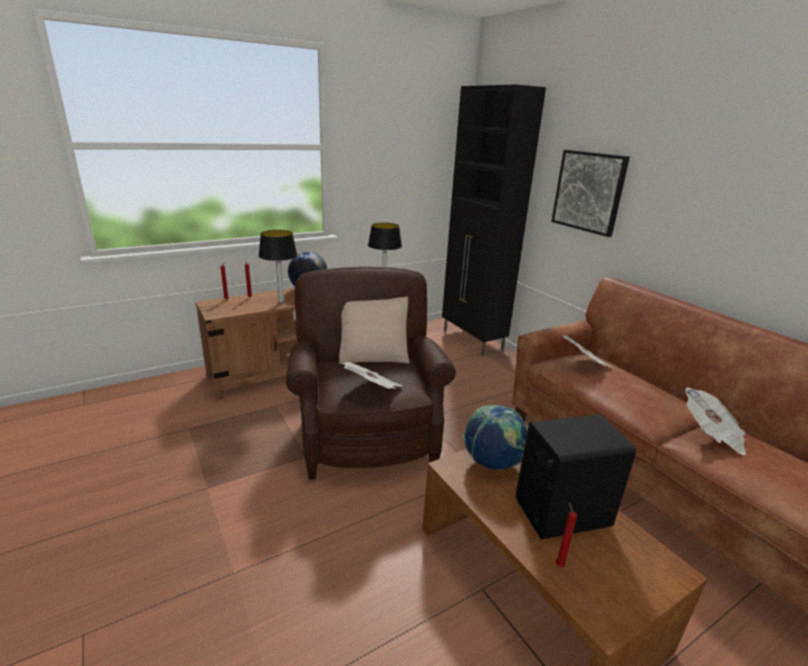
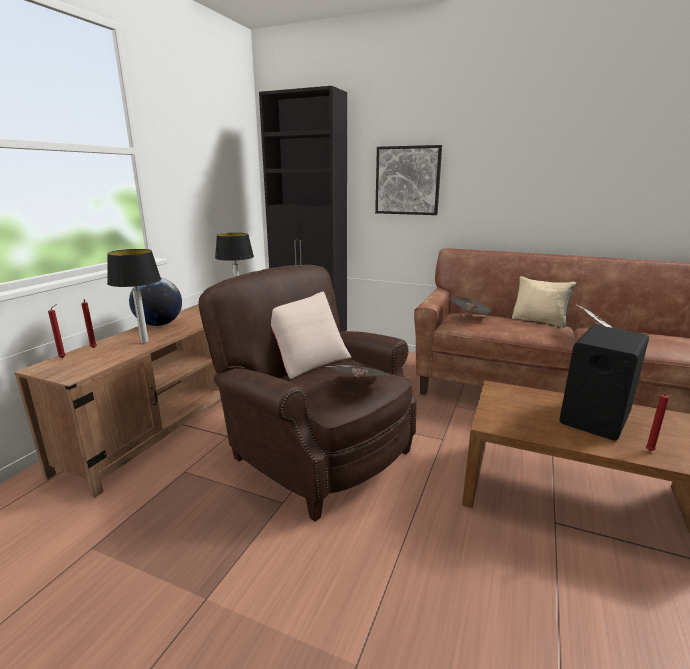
camera: 35 degrees left, 5 degrees down
(492, 463) = (509, 408): globe -> none
(668, 395) = (539, 321): none -> beige pillow

